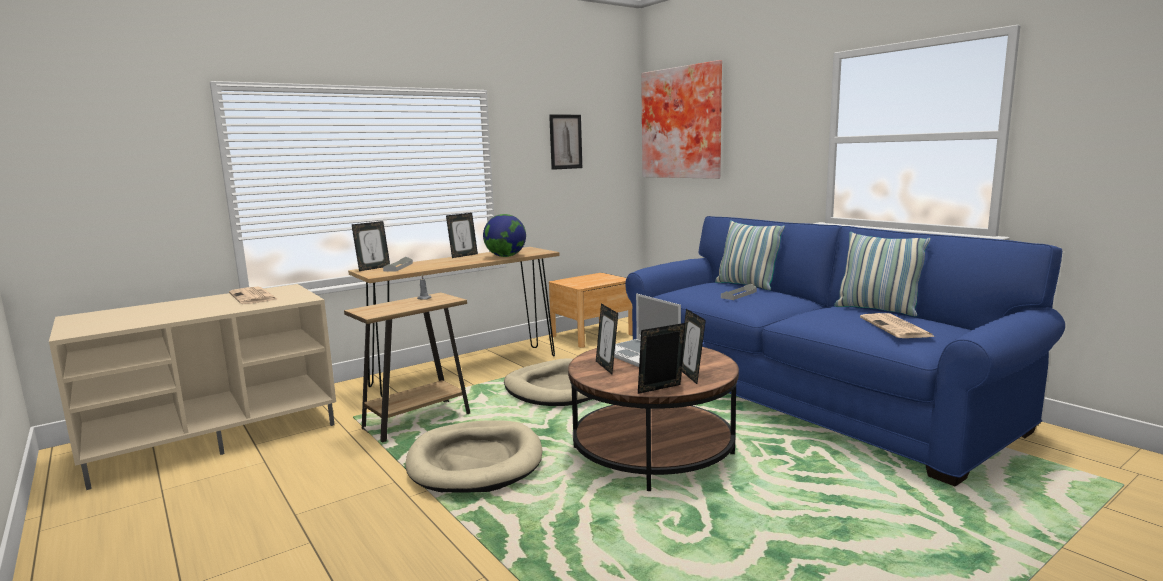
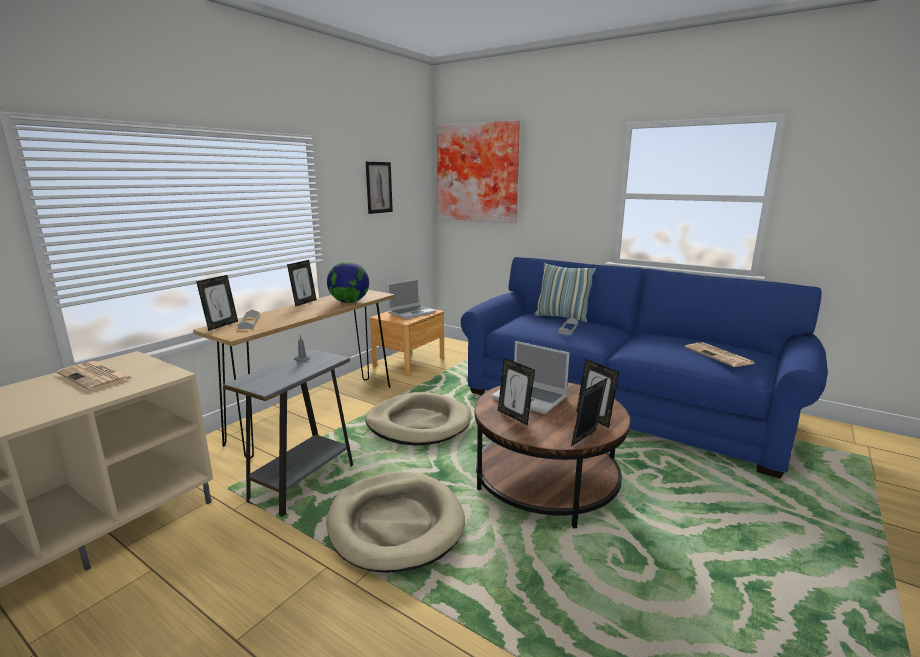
camera: 20 degrees left, 5 degrees up
(417, 421) = (303, 483): brown side table -> grey side table
(596, 279) = (412, 313): none -> laptop
(877, 310) = (683, 337): pillow -> none

